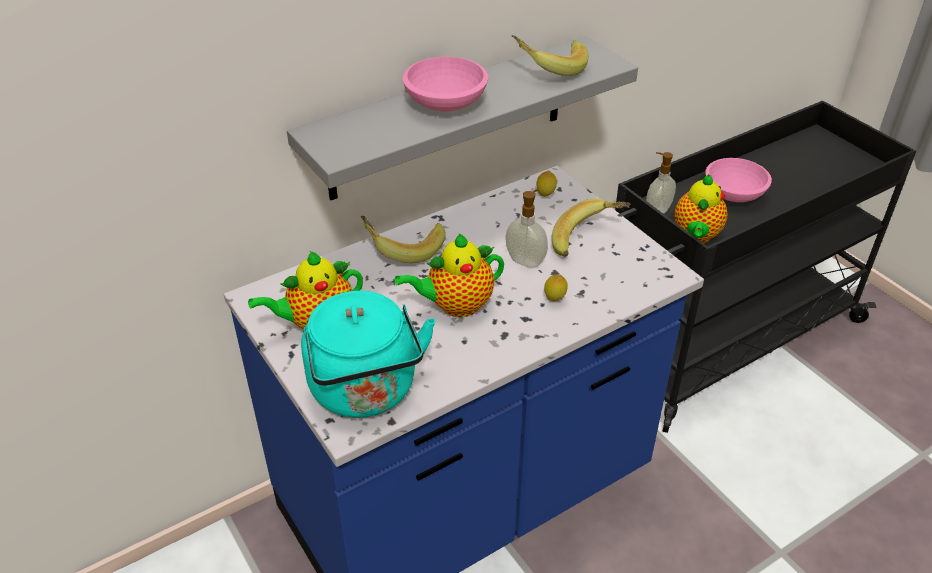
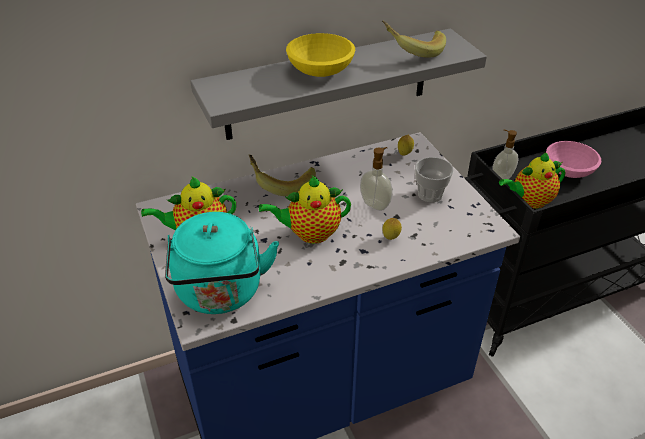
camera: 10 degrees right, 0 degrees up
(444, 103) = (319, 71): pink bowl -> yellow bowl
(588, 241) = (430, 194): banana -> cup
(696, 236) = (529, 201): teapot -> teapot turned 45 degrees clockwise

